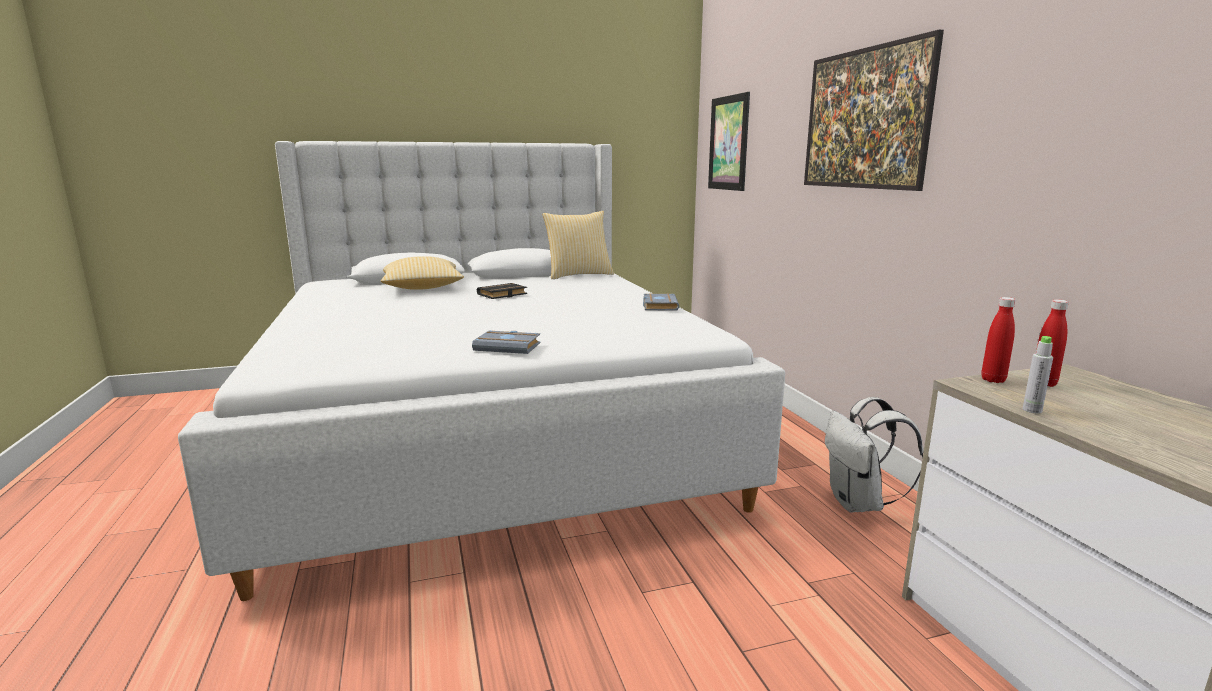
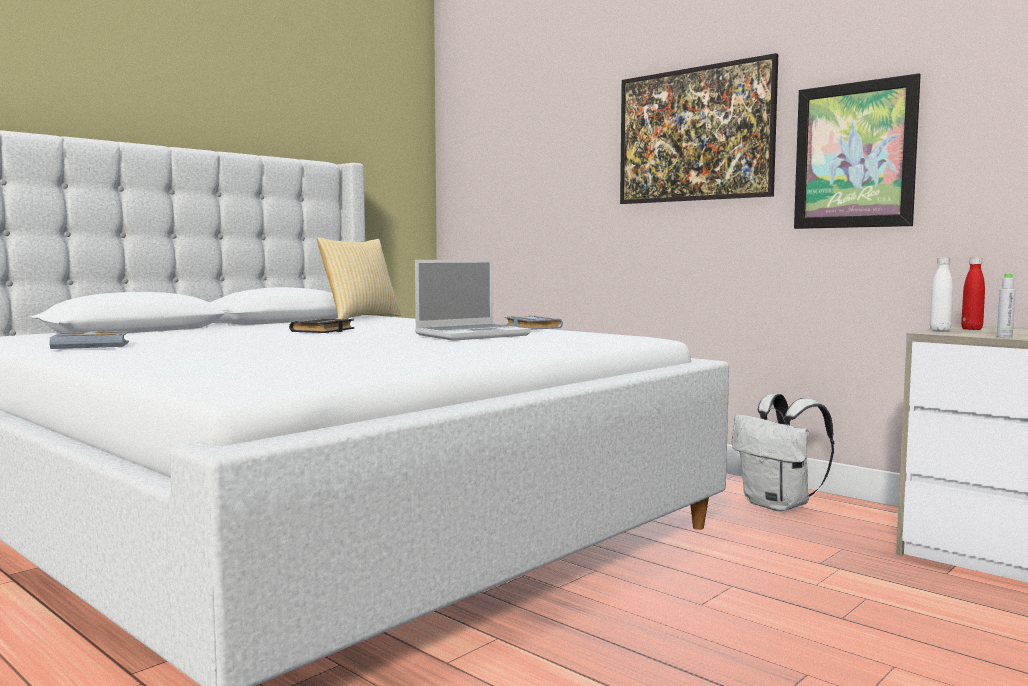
camera: 30 degrees left, 10 degrees down
(422, 288) = (189, 333): pillow -> none
(509, 347) = (479, 353): grey book -> grey book (93, 346)
(584, 313) = (472, 335): none -> laptop
(728, 143) = (493, 169): picture -> picture (854, 155)
(993, 380) = (940, 330): red bottle -> white bottle

